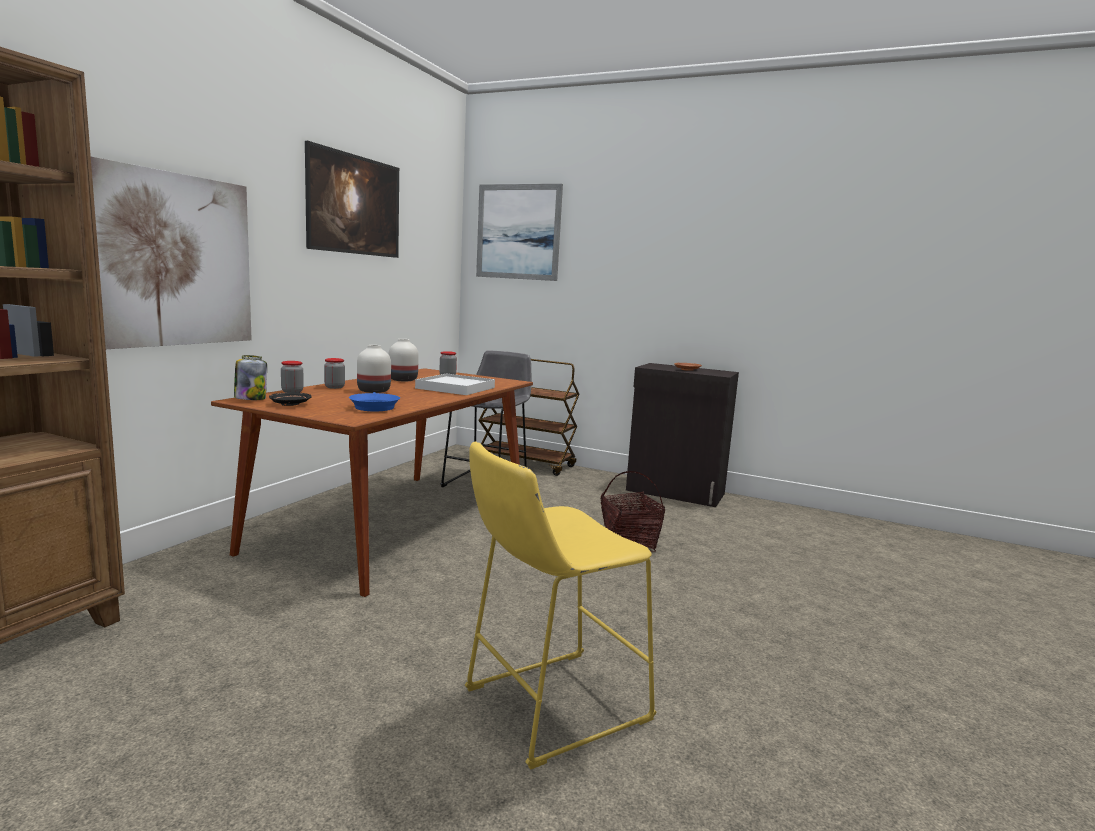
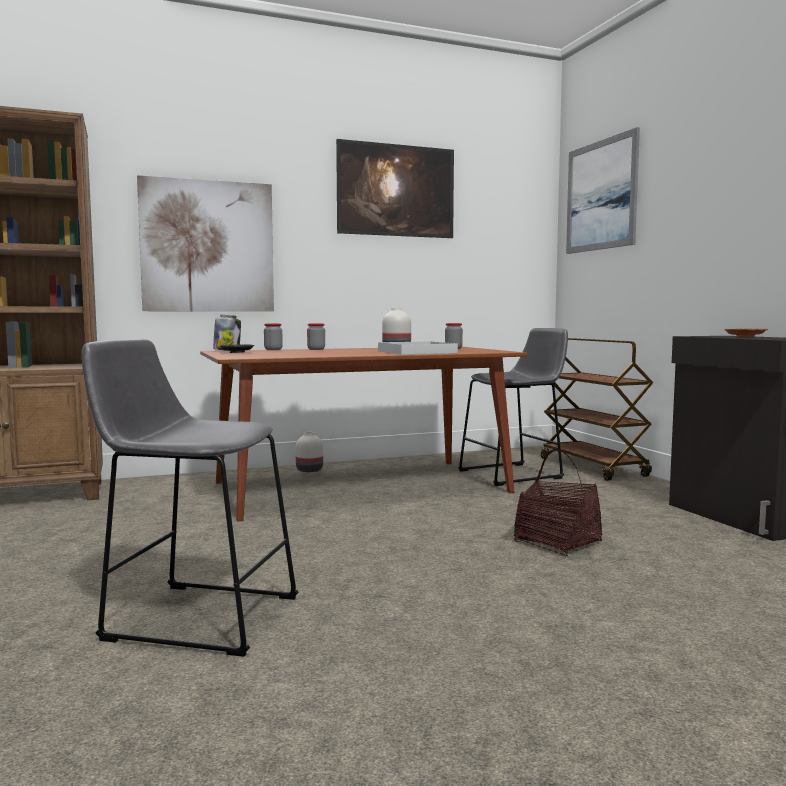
camera: 45 degrees right, 5 degrees down
(373, 391) = (334, 351): white vase -> white vase (309, 470)
(374, 407) = (286, 355): blue frying pan -> none
(548, 706) = (194, 616): yellow stool -> grey stool

